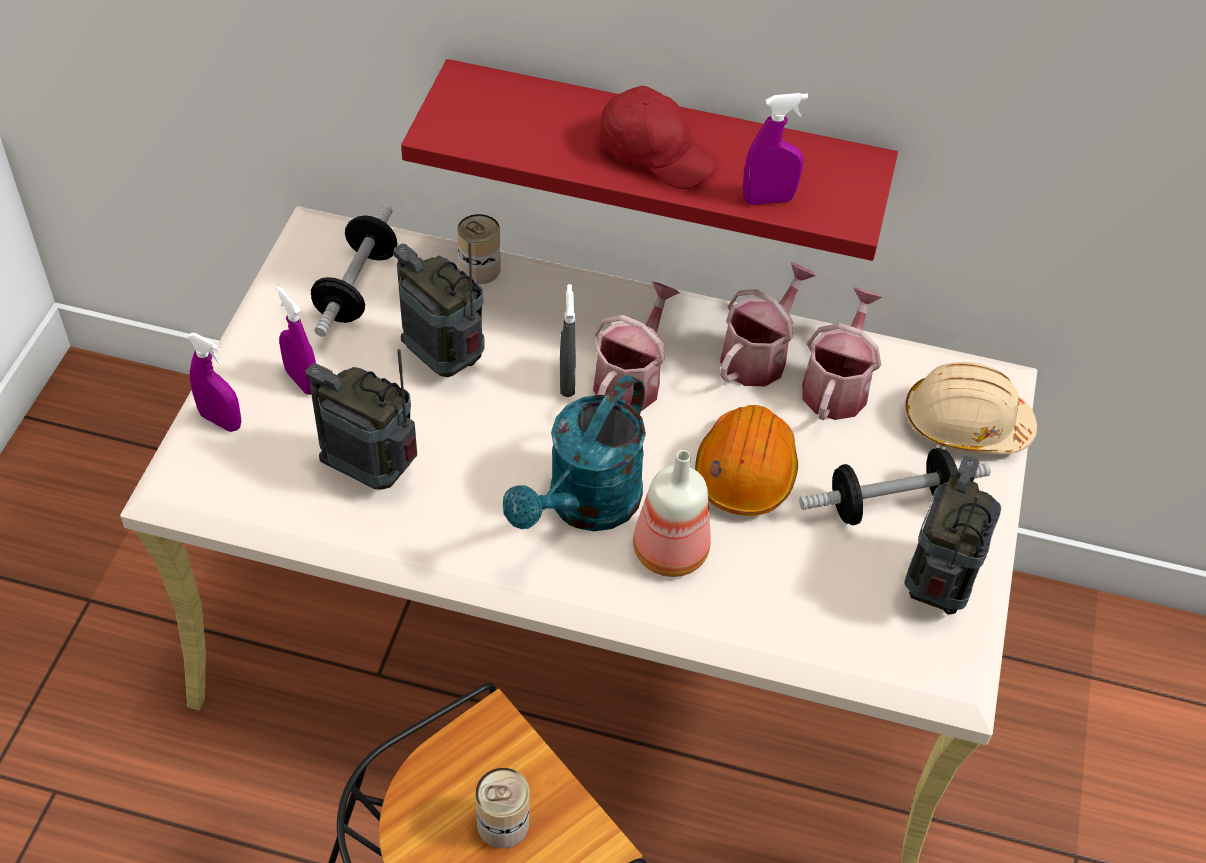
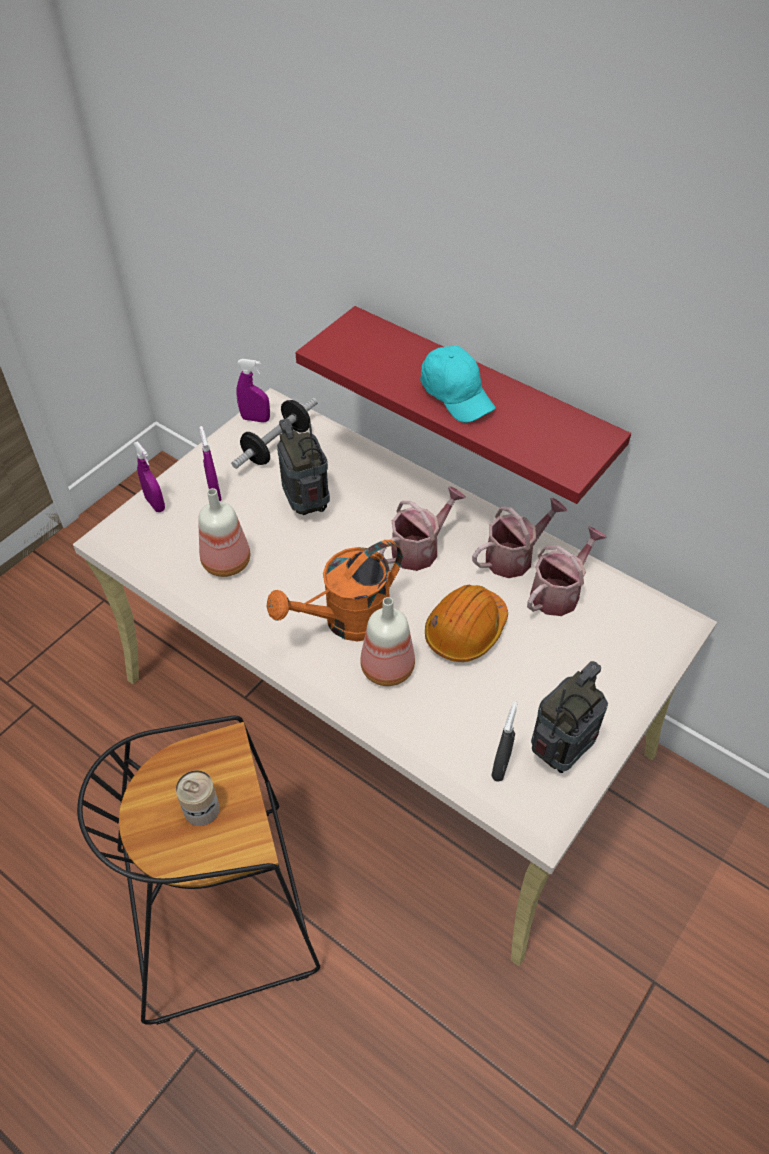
camera: 25 degrees right, 0 degrees up
(372, 472) = (227, 561): radio -> bottle
(479, 269) = (358, 453): can -> none
(567, 381) = (377, 538): grey spray bottle -> grey spray bottle (501, 766)
(585, 507) = (347, 622): turquoise watering can -> orange watering can
(655, 153) = (456, 395): red cap -> turquoise cap
(768, 199) = (518, 443): purple spray bottle -> purple spray bottle (255, 419)
(889, 504) = (556, 683): dumbbell -> none
(965, 424) = (639, 644): beige hard hat -> none

